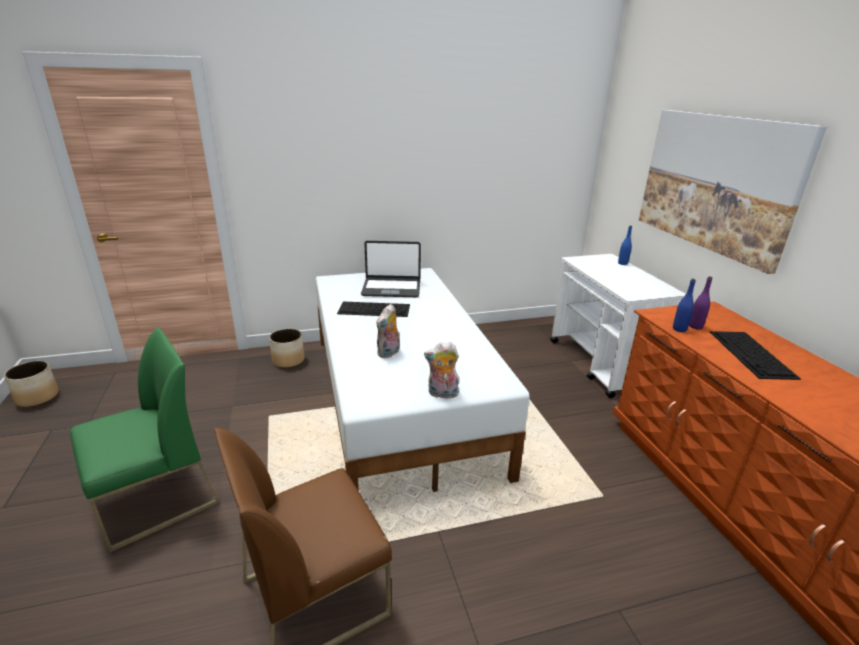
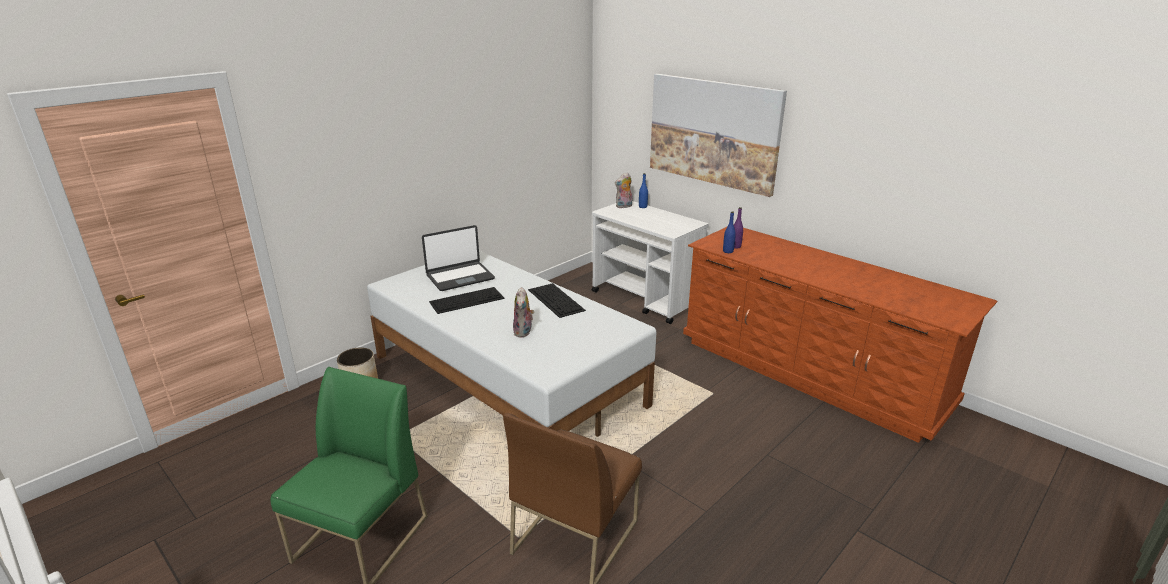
camera: 30 degrees left, 0 degrees up
(37, 397) = (84, 520): planter -> none
(442, 394) = (598, 348): plush toy -> plush toy (624, 206)
(752, 354) = (781, 257): keyboard -> keyboard (556, 300)

